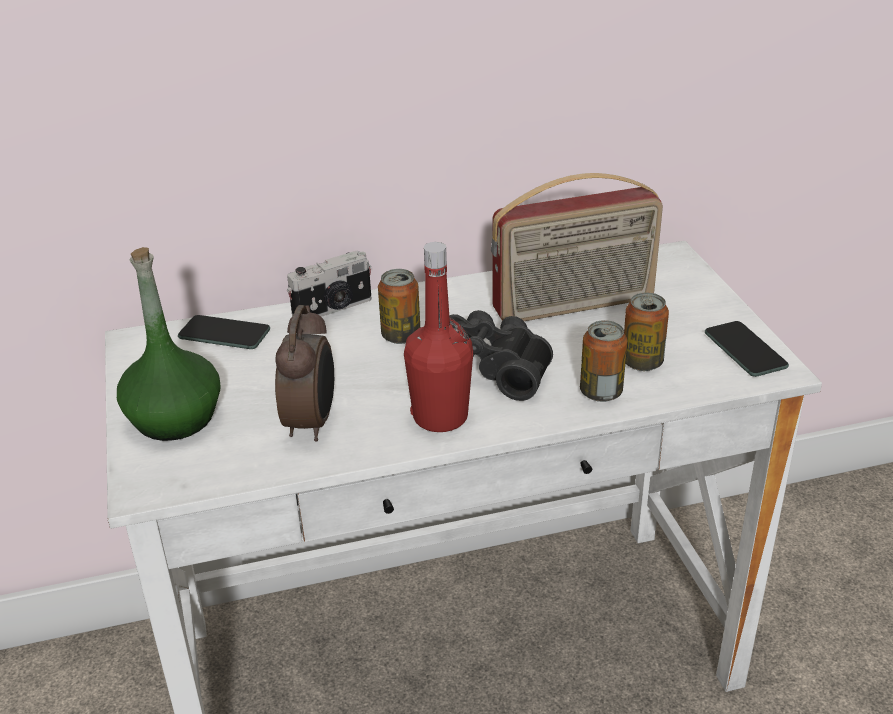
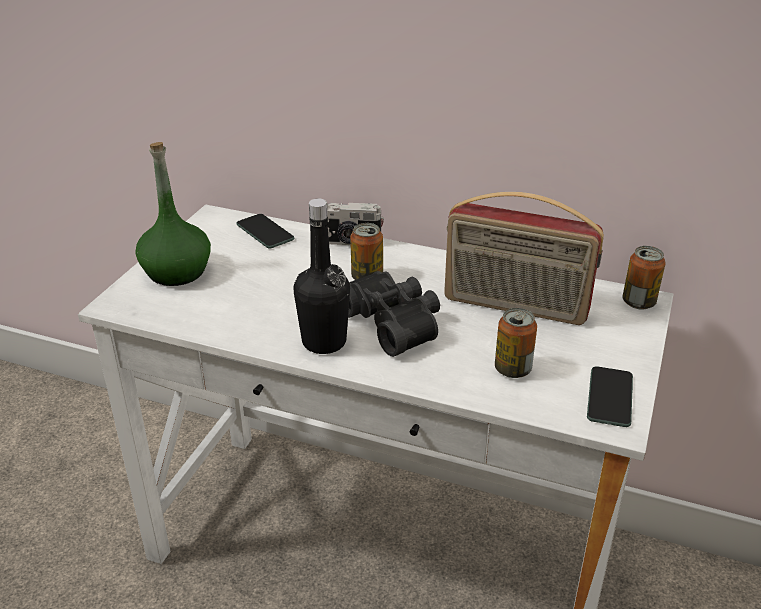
camera: 35 degrees right, 0 degrees up
(312, 422) = (245, 309): alarm clock -> none
(440, 417) = (324, 342): red bottle -> black bottle
(601, 392) = (453, 376): can -> can (638, 302)

